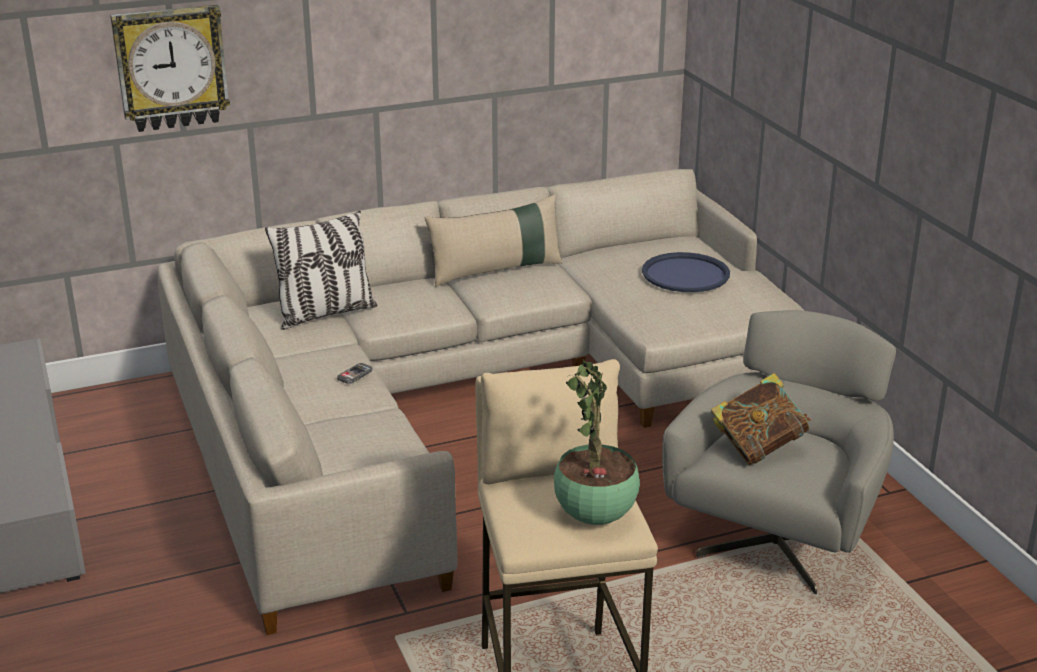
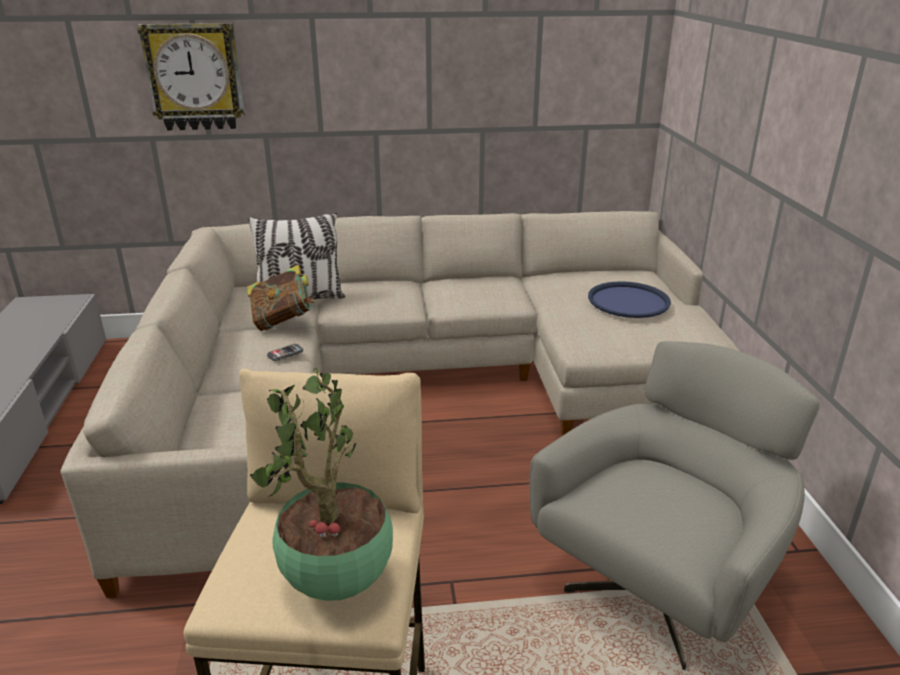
camera: 15 degrees right, 0 degrees up
(496, 270) = (463, 280): beige pillow -> none
(758, 447) = (639, 491): book -> book (283, 321)

